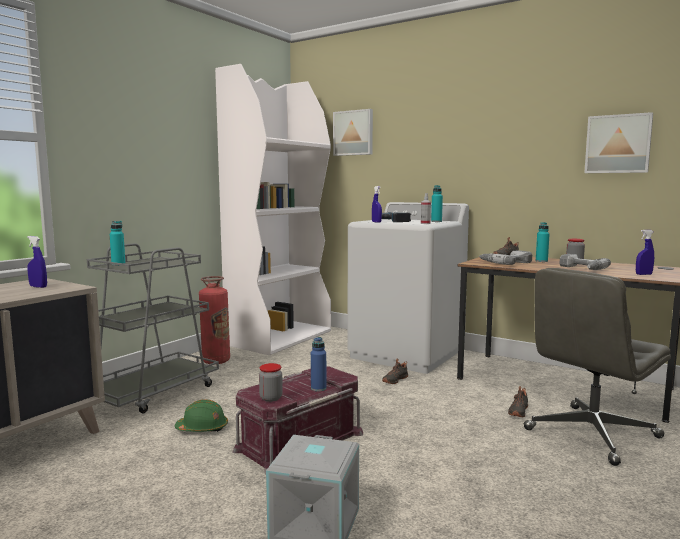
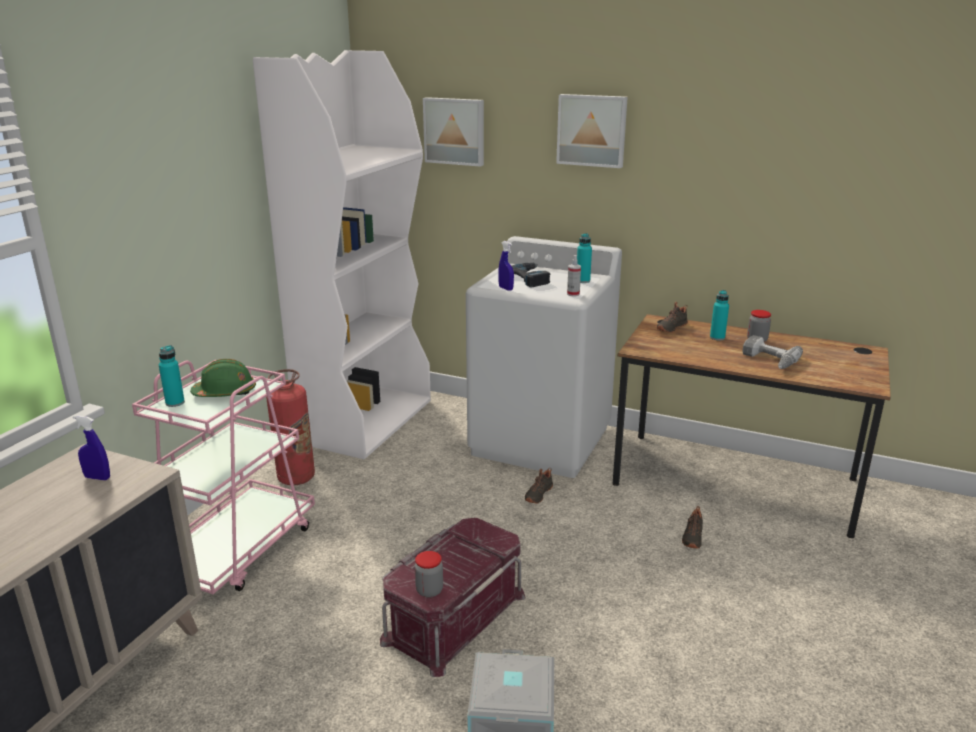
camera: 10 degrees left, 15 degrees up
(153, 392) = (237, 549): grey cart -> pink cart
(202, 428) = (328, 609): green hard hat -> green hard hat (225, 393)
(318, 388) = (477, 562): blue bottle -> none
(505, 262) = (675, 346): power drill -> none
(591, 434) = (776, 567): grey office chair -> none
(618, 144) = (819, 189): picture -> picture (592, 130)
(643, 274) = (841, 374): blue spray bottle -> none

